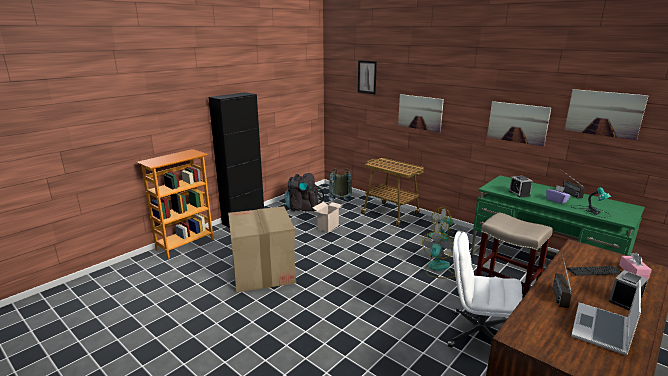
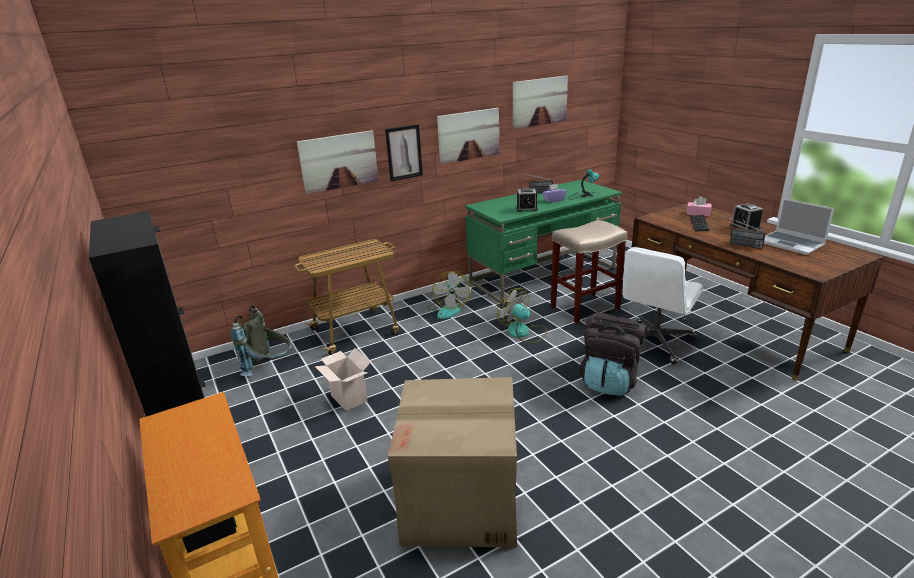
camera: 70 degrees left, 5 degrees up
(303, 208) = (242, 415): black backpack -> black backpack (609, 381)
(367, 77) = (214, 127): picture -> picture (404, 152)

